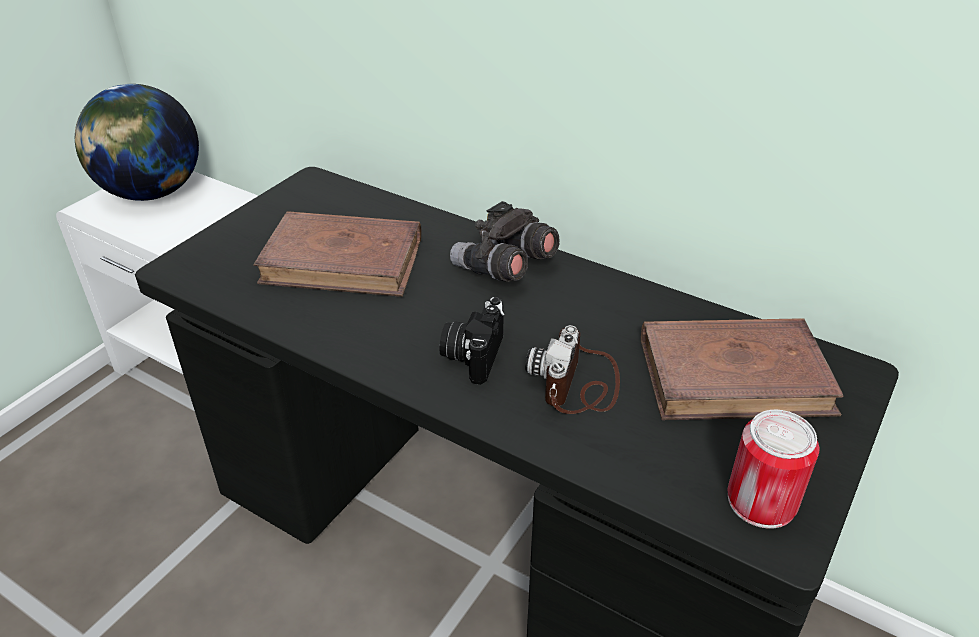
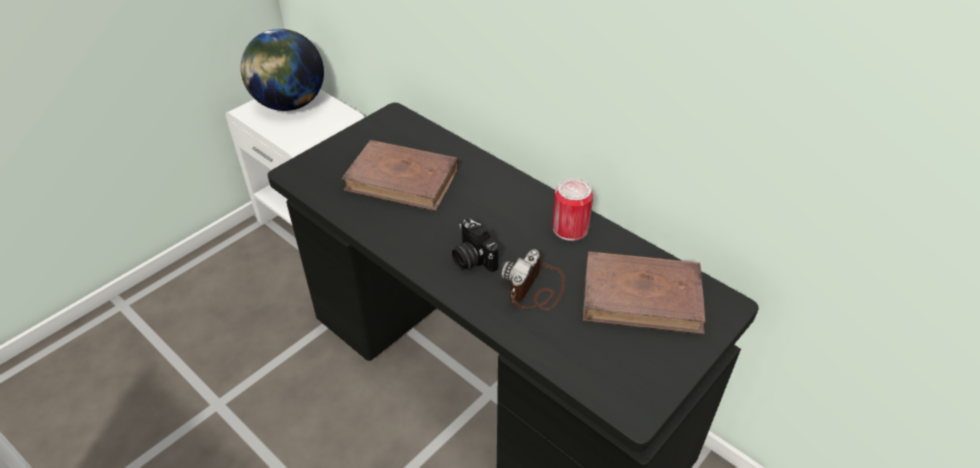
camera: 10 degrees right, 5 degrees up
(472, 355) = (472, 259): camera -> camera turned 60 degrees counterclockwise
(504, 268) = (509, 197): grey binoculars -> none
(761, 501) = (630, 383): can -> can (570, 228)

